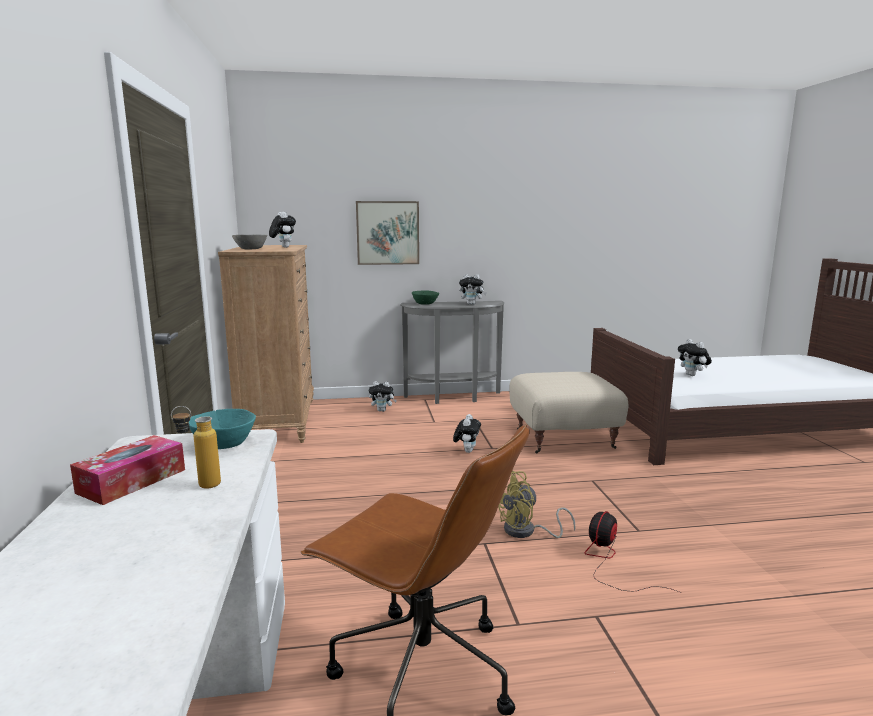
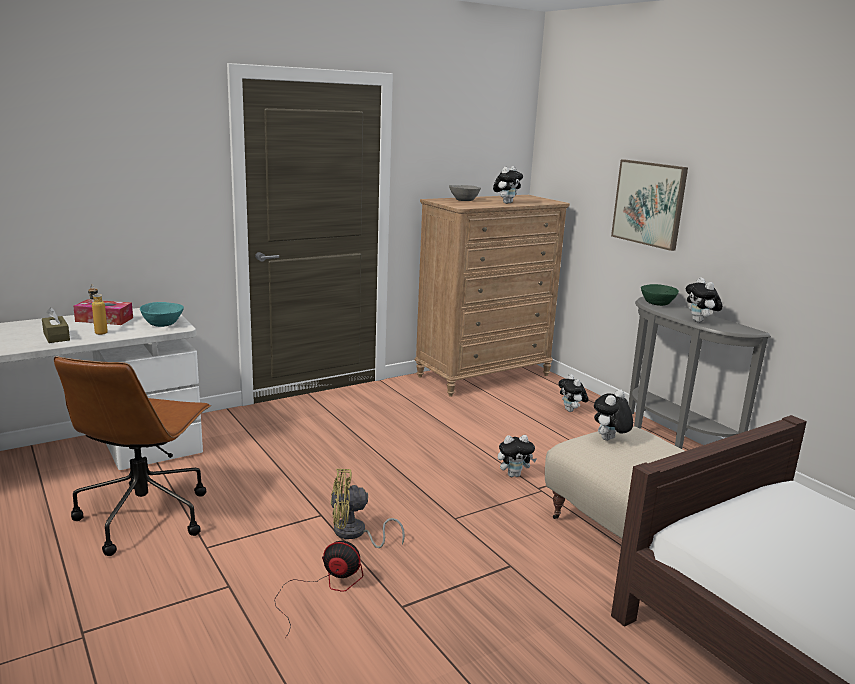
camera: 65 degrees right, 5 degrees up
(178, 521) = (56, 336): none -> brown tissue box
(526, 532) = (355, 534): yellow fan -> yellow fan turned 45 degrees counterclockwise
(692, 375) = (799, 551): plush toy -> plush toy (609, 440)

